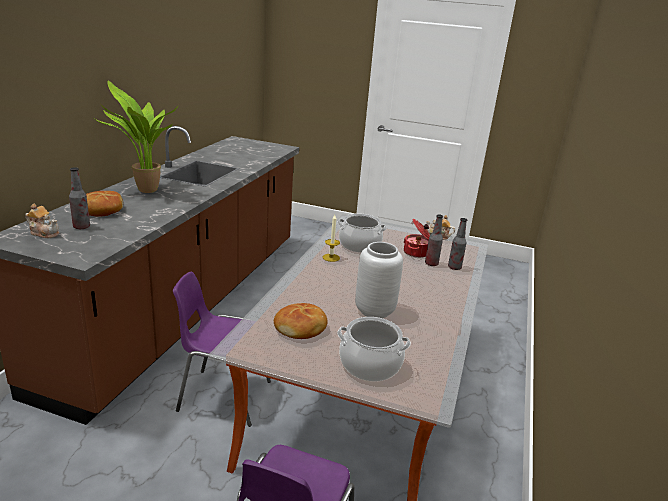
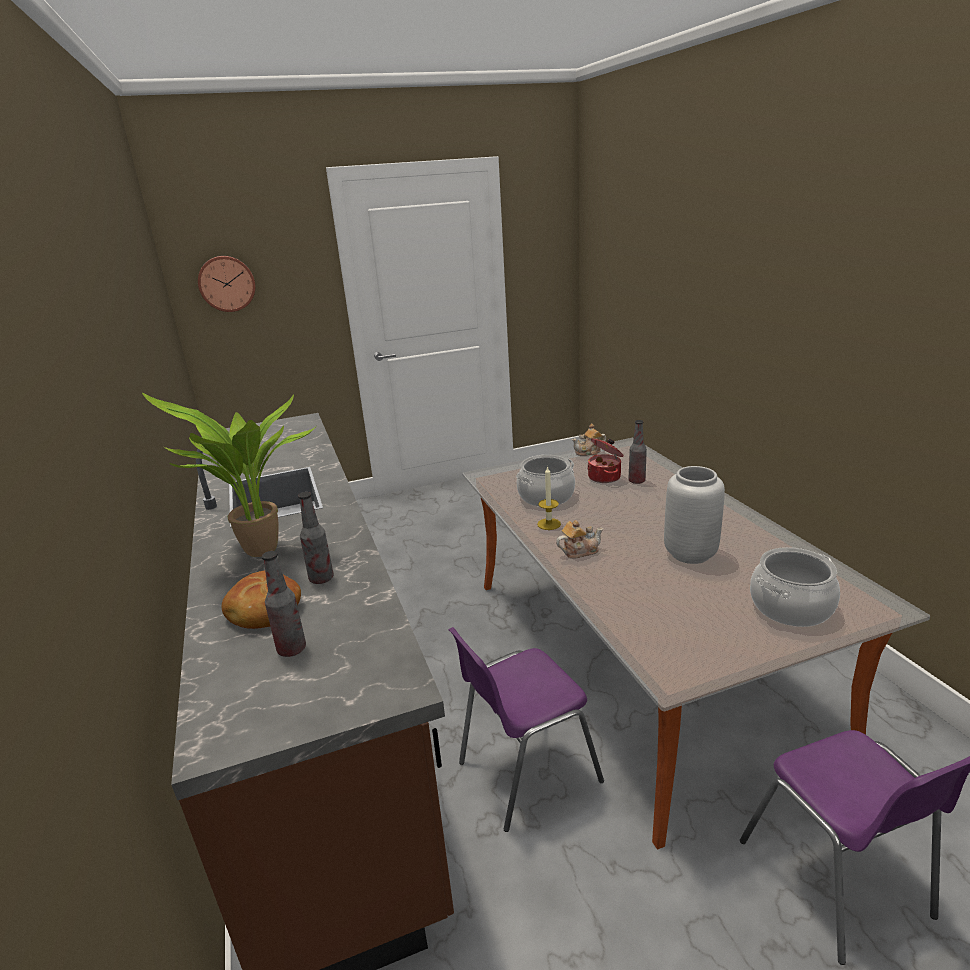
camera: 35 degrees left, 0 degrees up
(44, 233) = (257, 692): teapot -> teapot (579, 551)
(298, 52) = (226, 283): none -> wall clock
(301, 328) = (675, 613): bread -> none
(454, 267) = (658, 474): bottle -> bottle (321, 579)

